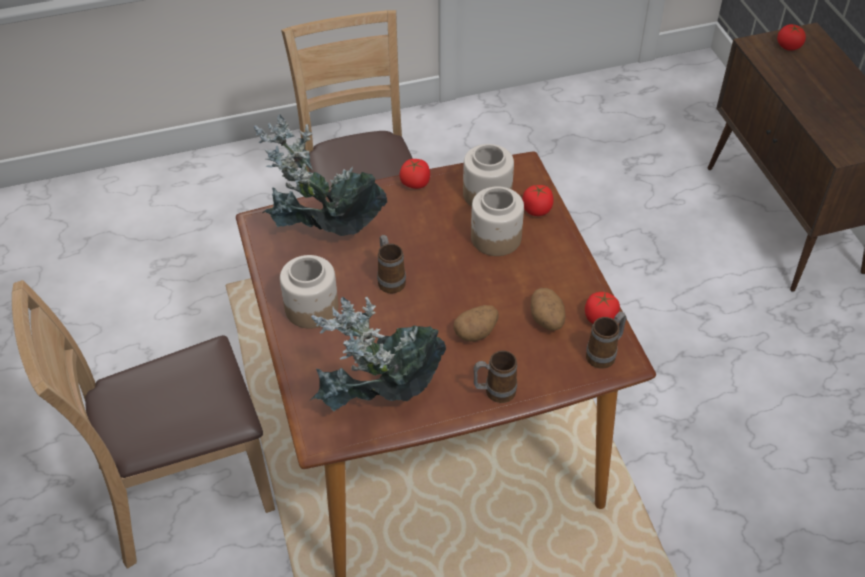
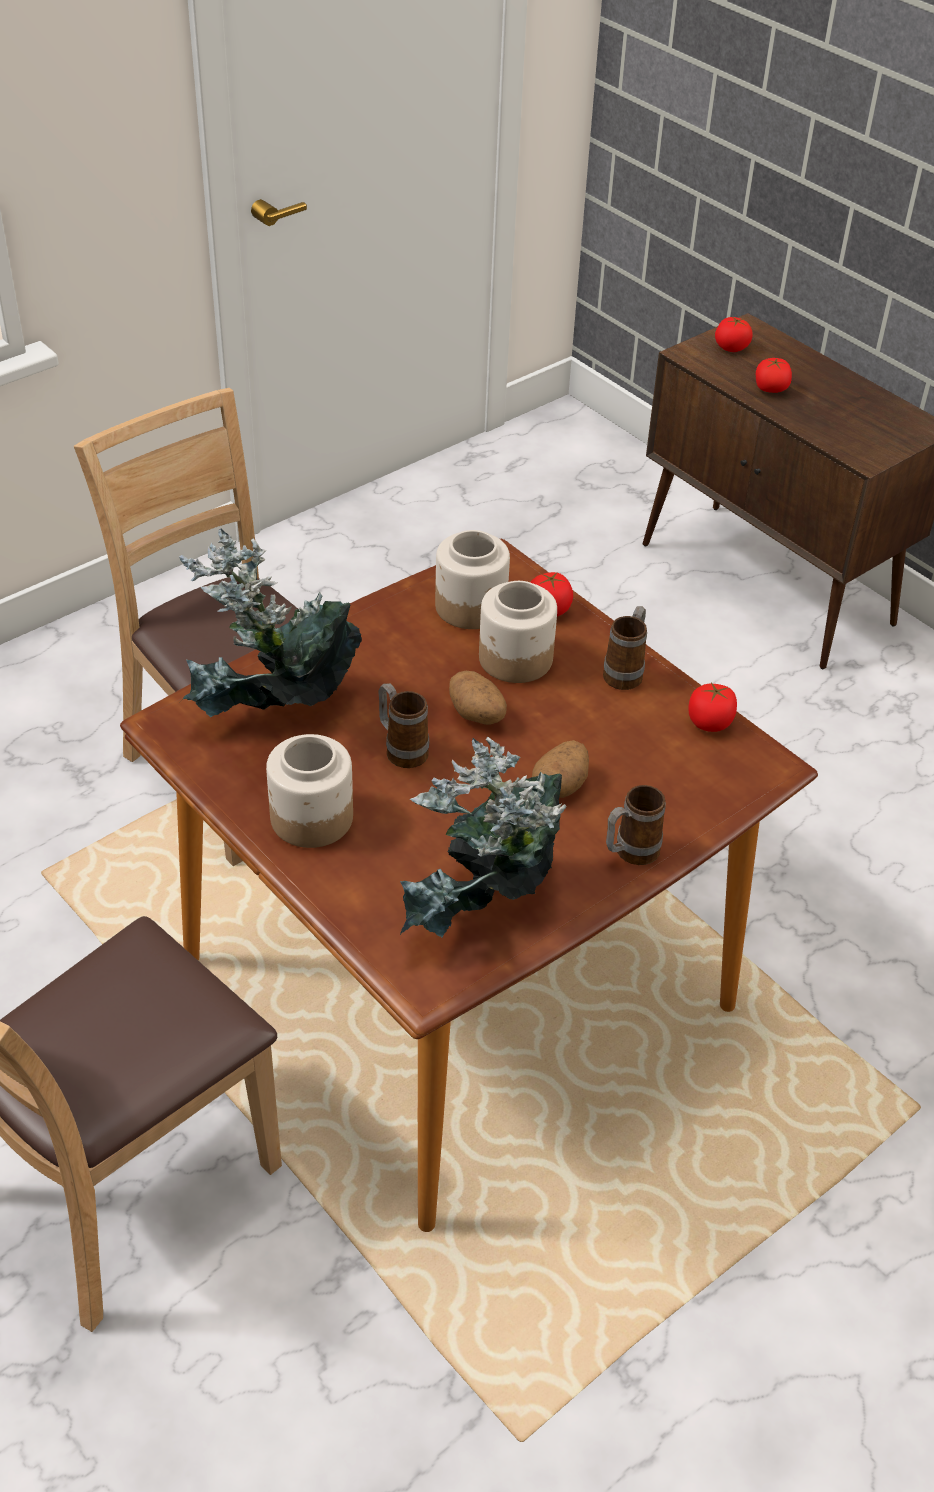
camera: 25 degrees left, 5 degrees down
(415, 183) = (362, 616): tomato -> tomato (770, 389)
(547, 320) = (644, 743): potato -> potato (477, 715)
(605, 354) = (742, 764): mug -> mug (626, 672)

